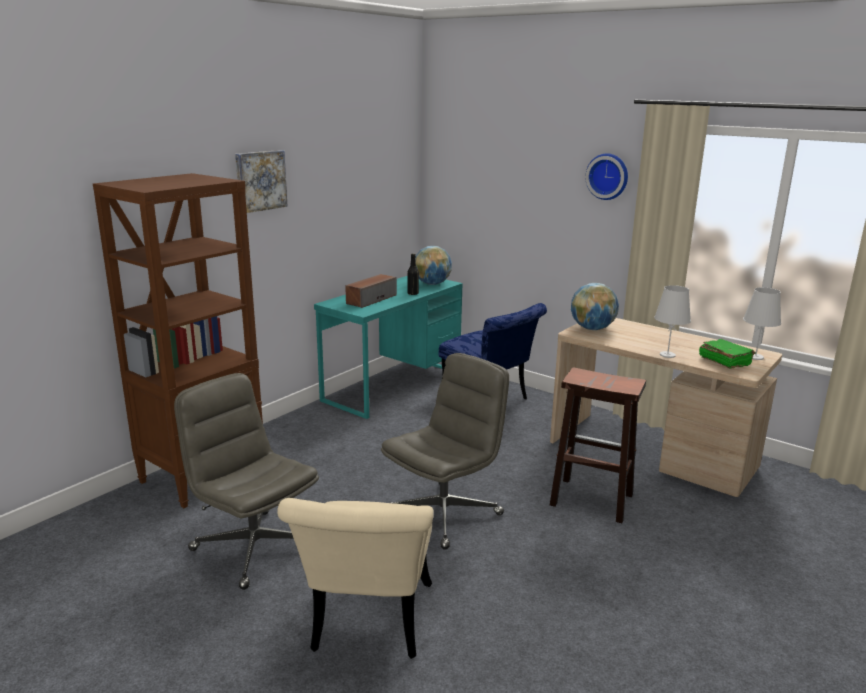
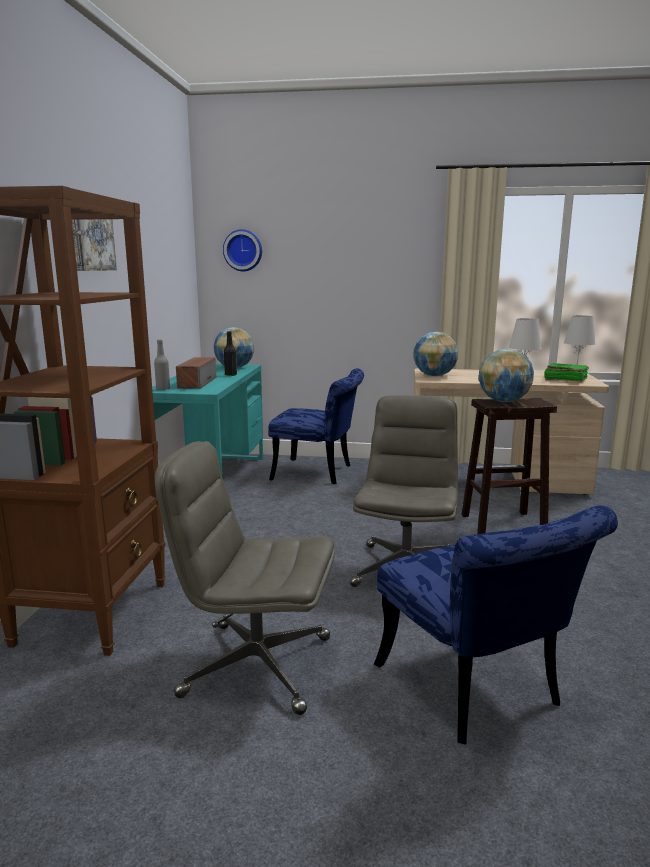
camera: 30 degrees left, 5 degrees down
(335, 303) = (163, 389): none -> grey bottle
(368, 625) = (477, 693): beige chair -> blue chair
(597, 377) = (504, 401): none -> globe
(608, 176) = (407, 241): wall clock -> wall clock (243, 250)

